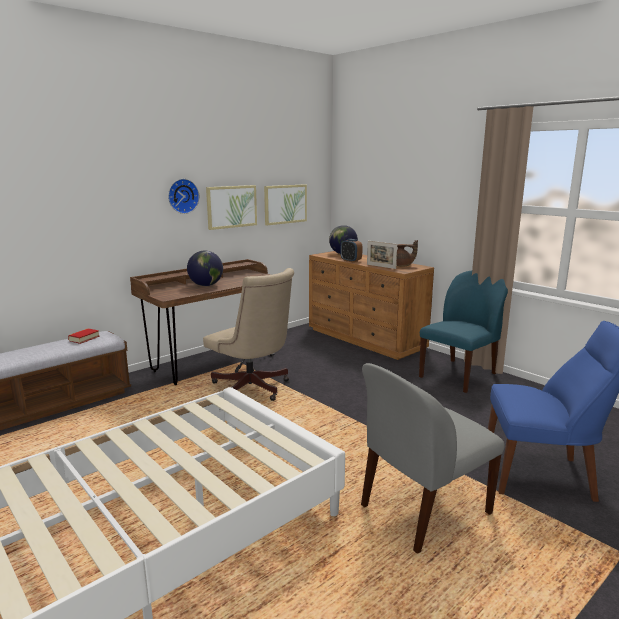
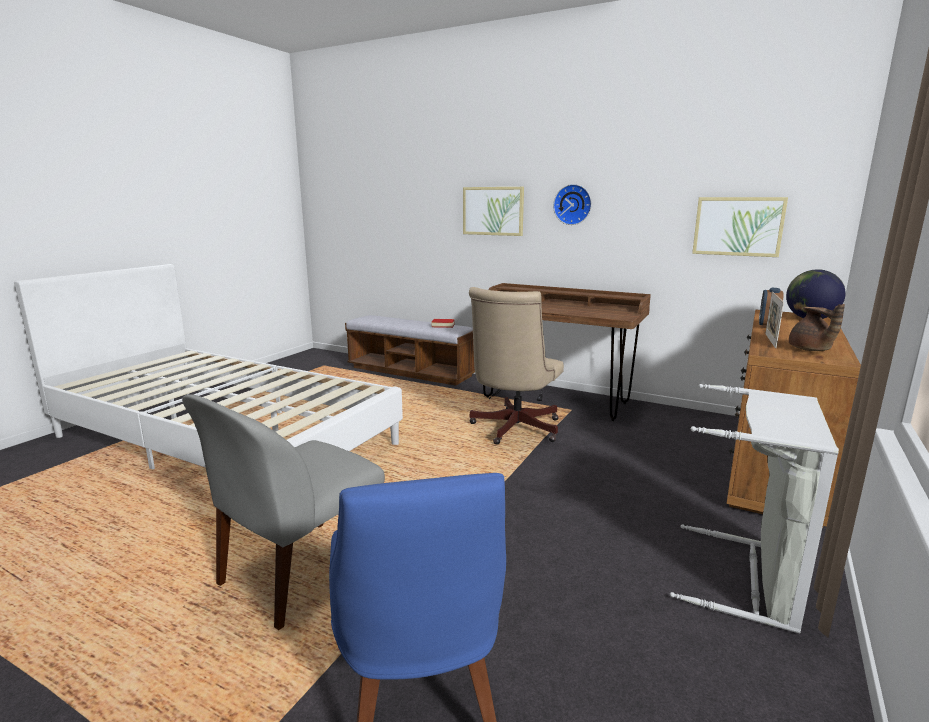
camera: 70 degrees right, 0 degrees up
(206, 285) = (546, 306): globe -> none
(231, 206) = (639, 222): picture -> picture (493, 211)
(423, 510) = (299, 573): grey chair -> grey chair turned 90 degrees counterclockwise
(459, 375) = (751, 579): blue chair -> grey laundry basket

